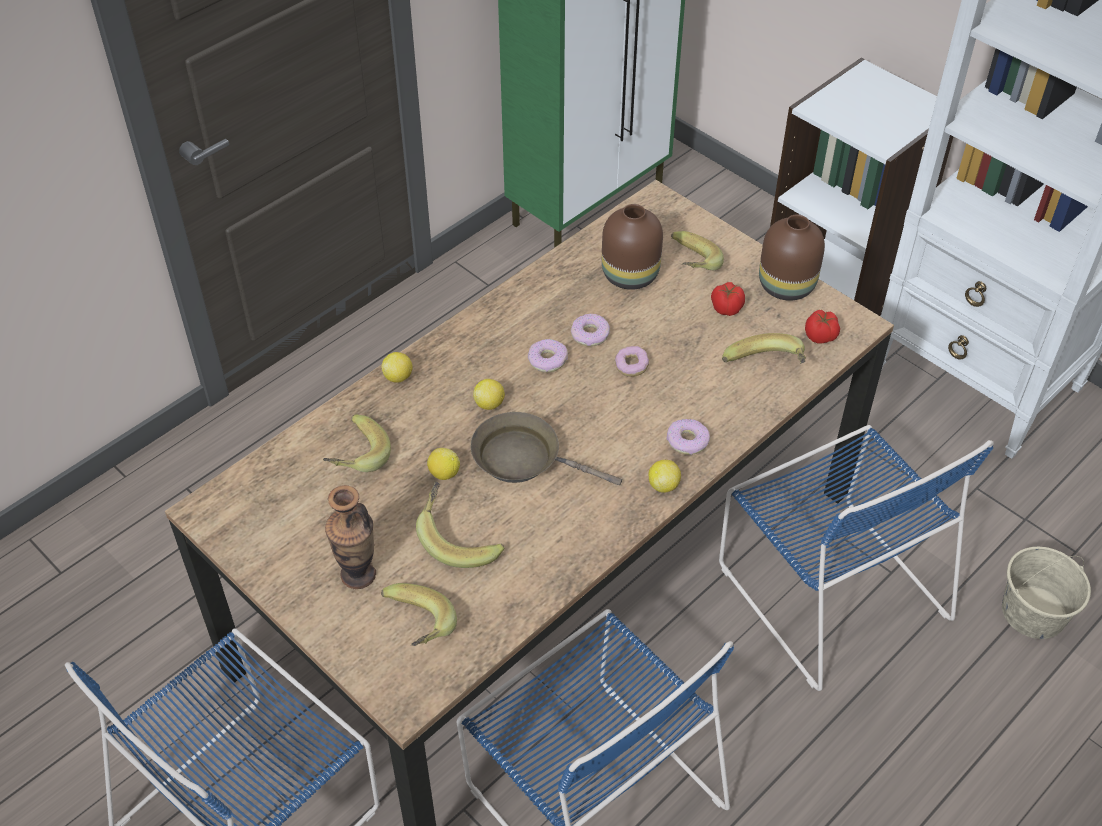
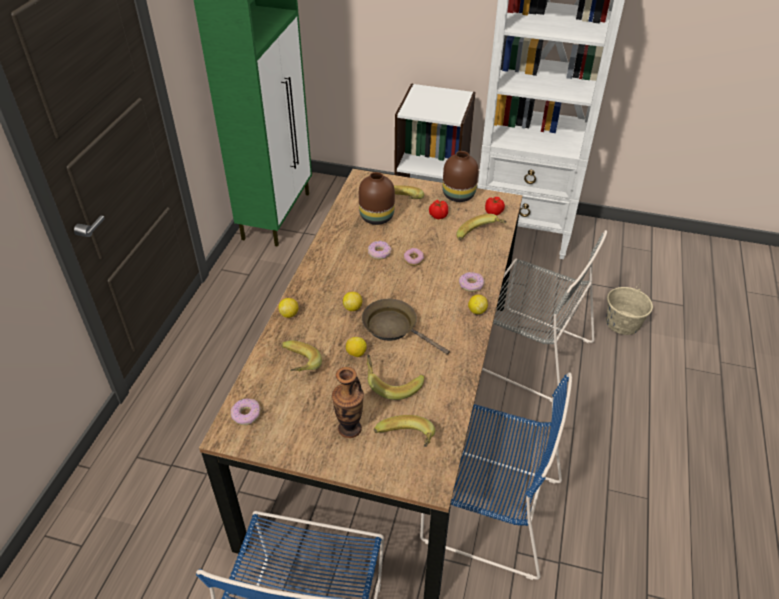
camera: 30 degrees left, 5 degrees down
(523, 459) = (394, 328): brown frying pan -> brown frying pan turned 45 degrees clockwise
(547, 360) = (366, 274): donut -> donut (246, 415)
(829, 586) = (527, 351): blue chair -> grey chair

